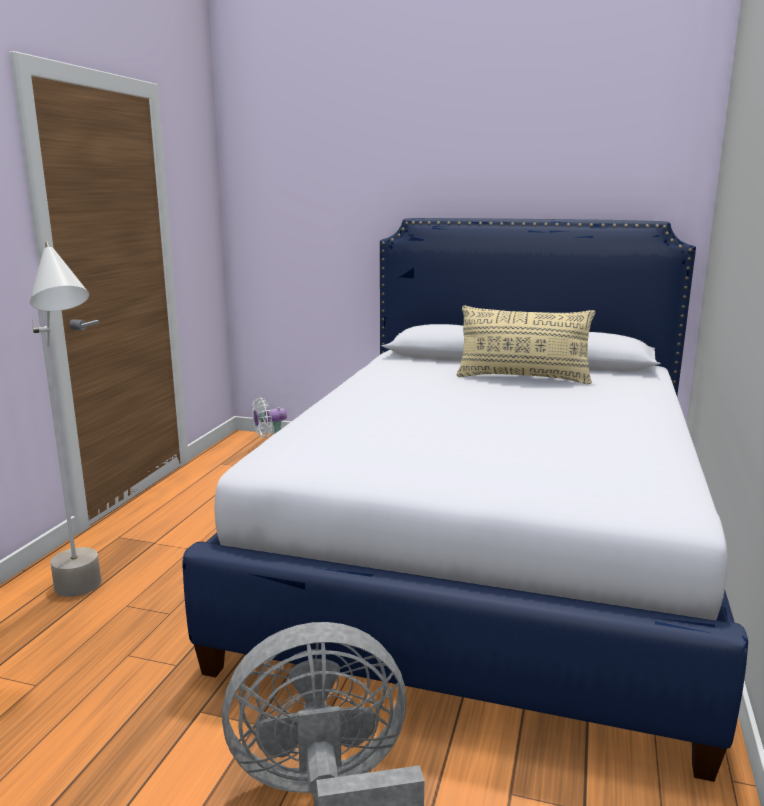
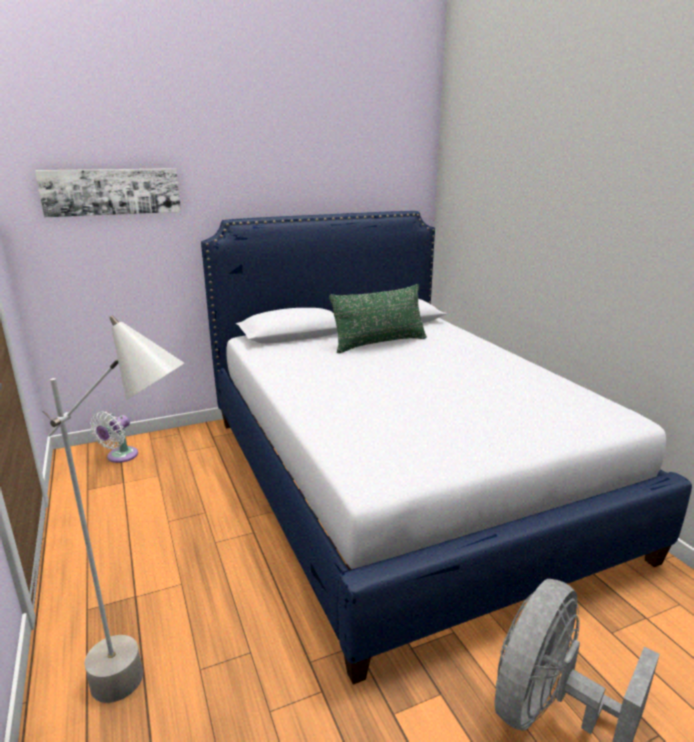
camera: 40 degrees left, 5 degrees up
(310, 185) = (111, 191): none -> picture
(523, 378) = (379, 343): beige pillow -> green pillow

